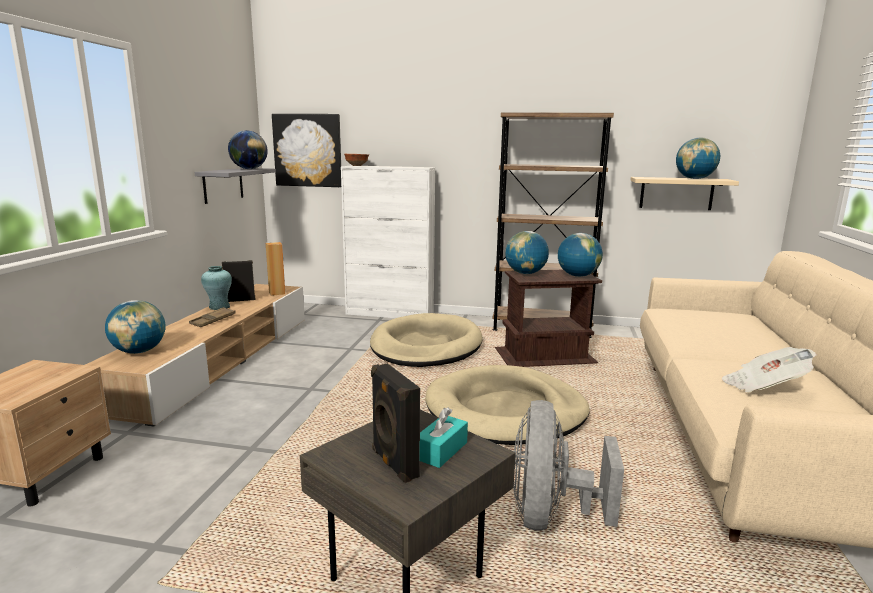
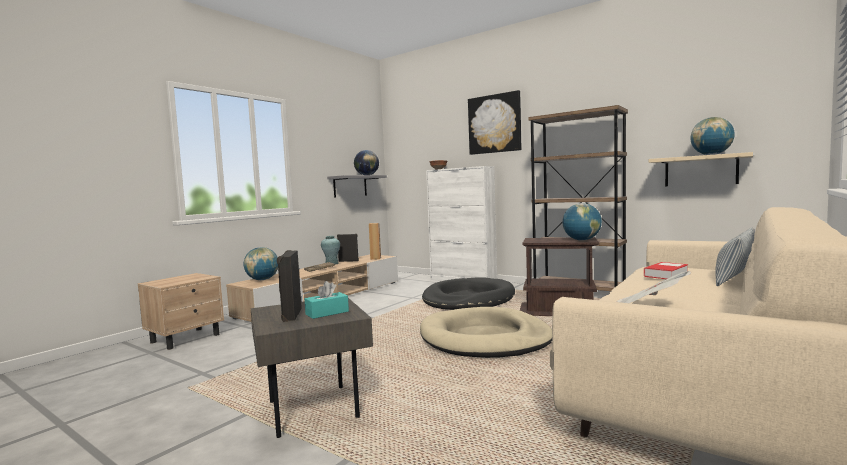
camera: 25 degrees right, 10 degrees down
(308, 150) = (411, 162): picture -> picture (494, 124)
(426, 346) = (468, 299): beige dog bed -> black dog bed
(525, 273) = (538, 239): globe -> none
(550, 515) = (446, 397): grey fan -> none
(705, 327) = (666, 275): none -> book
(760, 326) = (734, 277): none -> pillow

